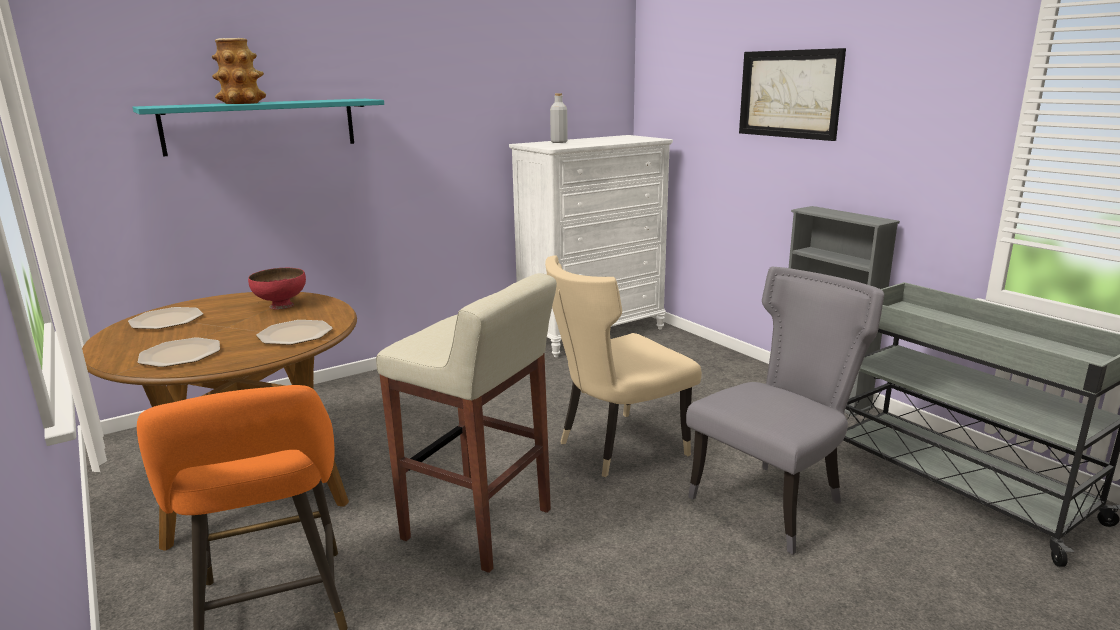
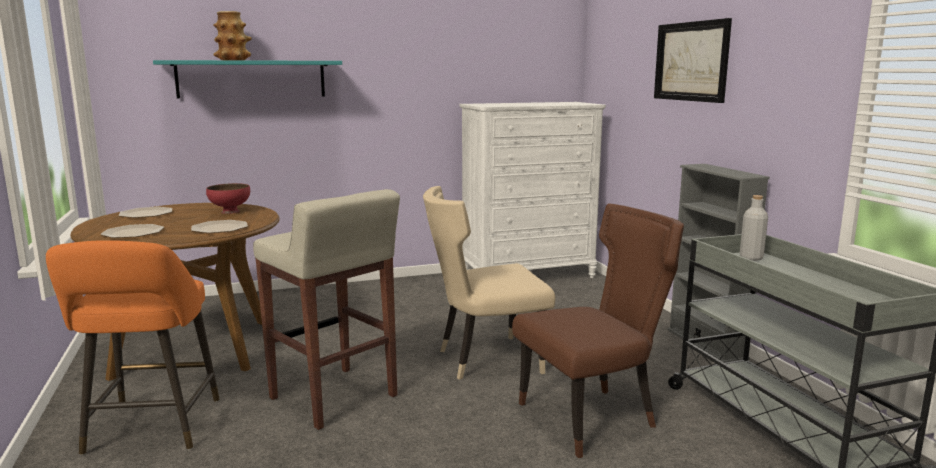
camera: 15 degrees right, 5 degrees down
(559, 142) = (502, 103): grey bottle -> grey bottle (751, 258)
(773, 501) = (593, 417): grey chair -> brown chair

